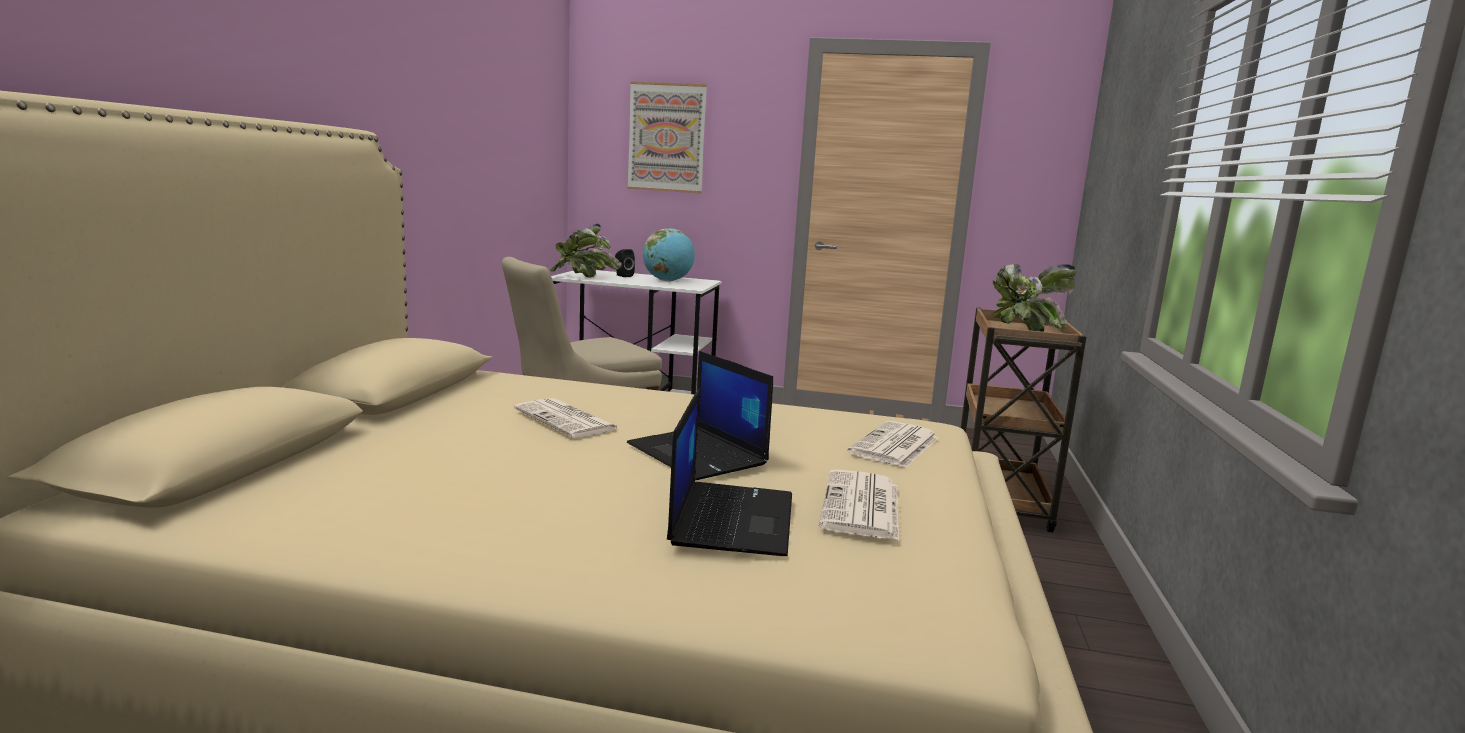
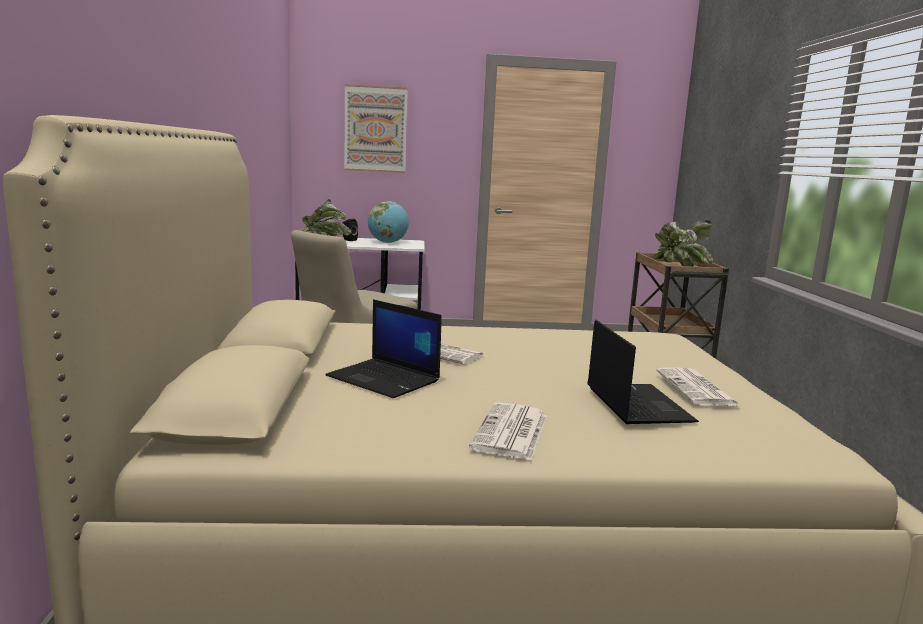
camera: 15 degrees left, 0 degrees up
(699, 454) = (559, 367): laptop -> laptop (385, 379)
(895, 446) = (664, 350): newspaper -> newspaper (511, 432)

